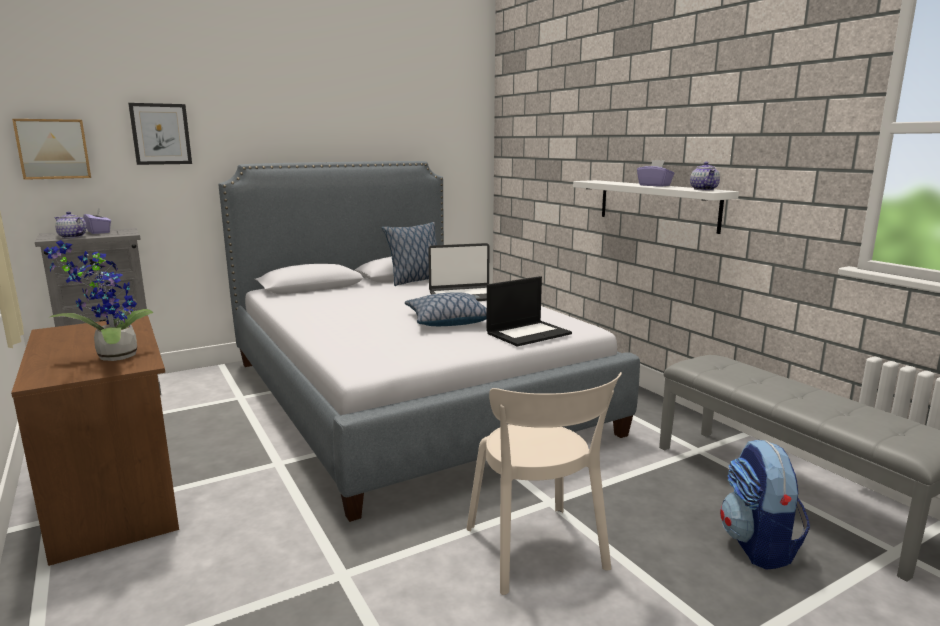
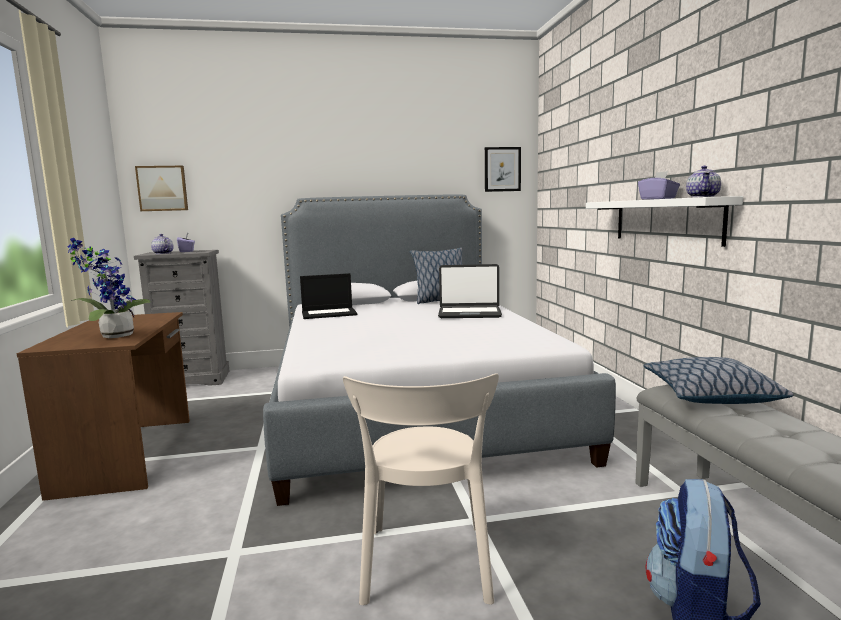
camera: 20 degrees right, 5 degrees down
(161, 134) = (240, 175): picture -> picture (502, 169)
(447, 321) = (430, 331): pillow -> pillow (709, 395)
(528, 333) = (494, 345): laptop -> laptop (329, 313)

